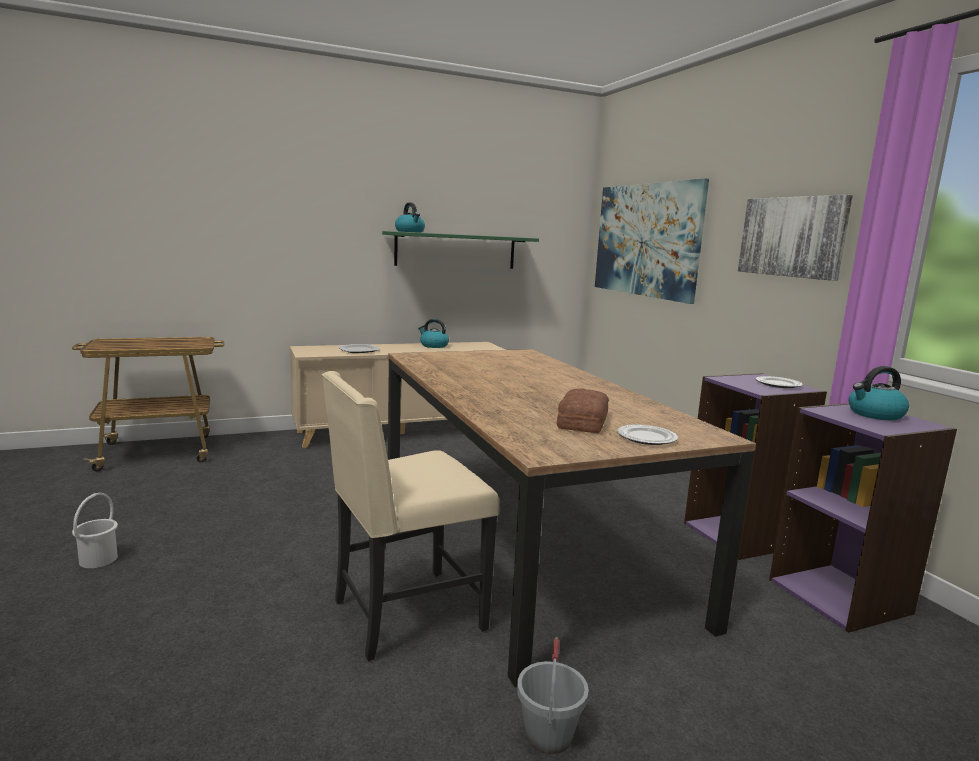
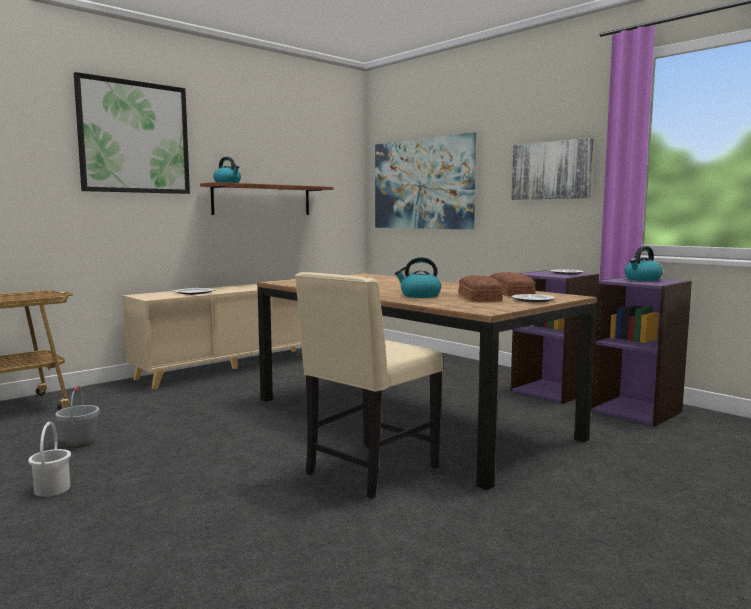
camera: 20 degrees left, 5 degrees down
(310, 181) = (134, 137): none -> picture
(433, 346) = (253, 285): kettle -> kettle (419, 295)
(456, 250) = (262, 200): green shelf -> brown shelf
(548, 735) = (531, 506): grey bucket -> grey bucket (79, 443)
(642, 415) = (510, 293): none -> bread

